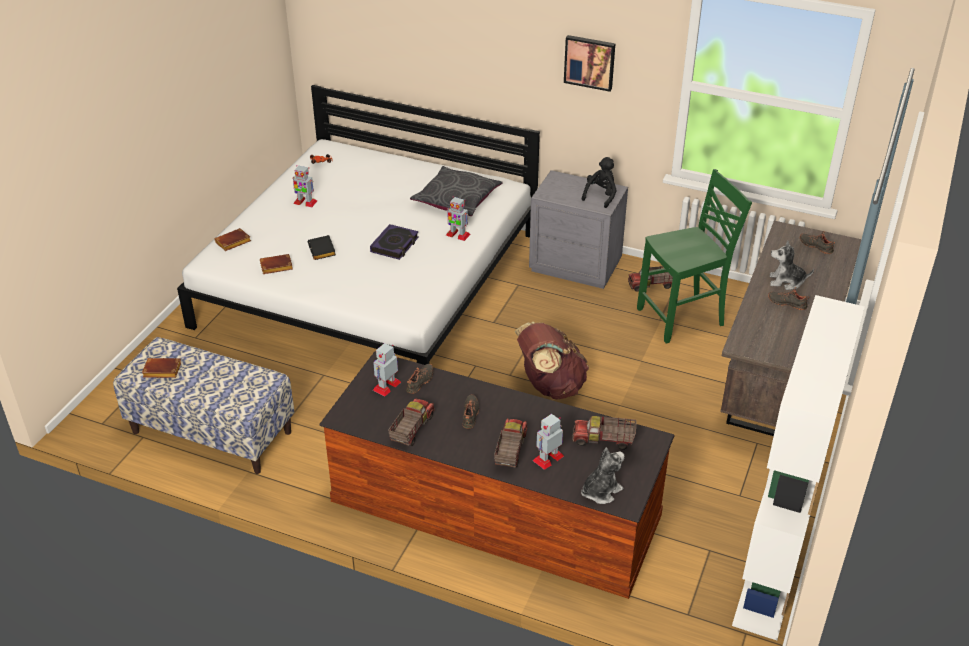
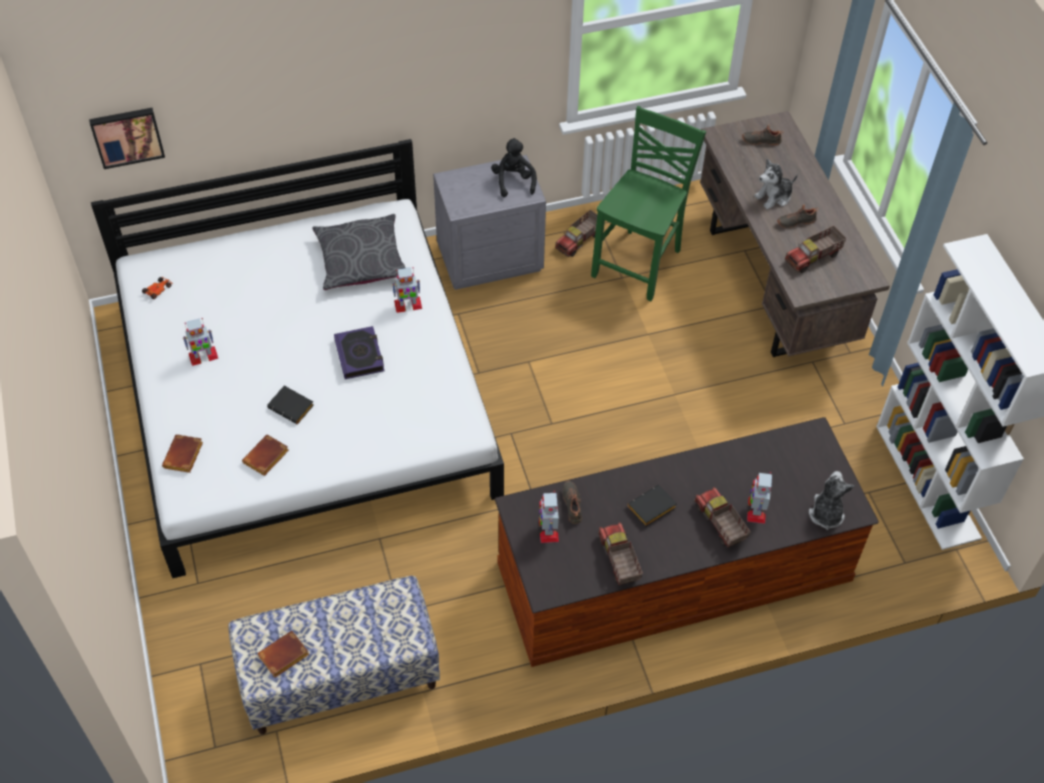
camera: 40 degrees left, 15 degrees up
(471, 414) = (651, 509): black shoe -> black book
(550, 386) = (598, 412): brown backpack -> none
(590, 62) = (461, 46): picture -> picture (127, 136)
(603, 440) = (780, 461): toy truck -> toy truck (813, 257)

